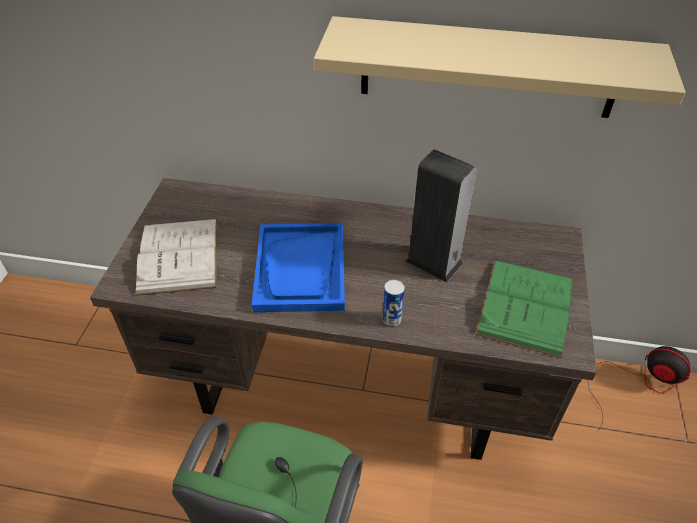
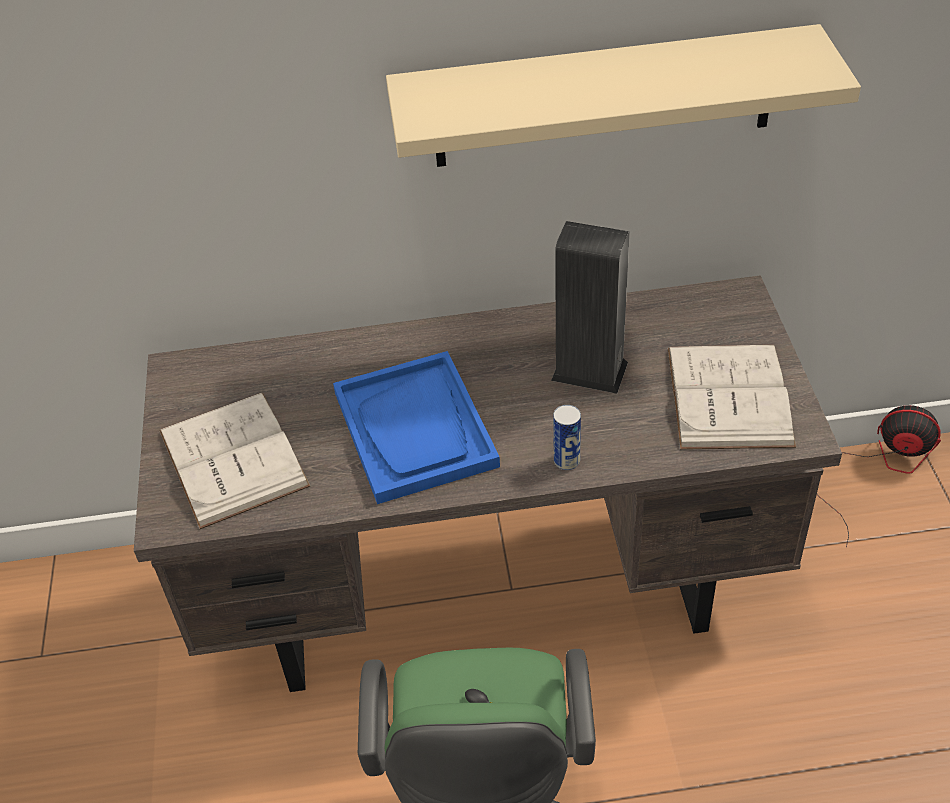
camera: 15 degrees left, 0 degrees up
(526, 306) = (729, 396): green book -> white book

